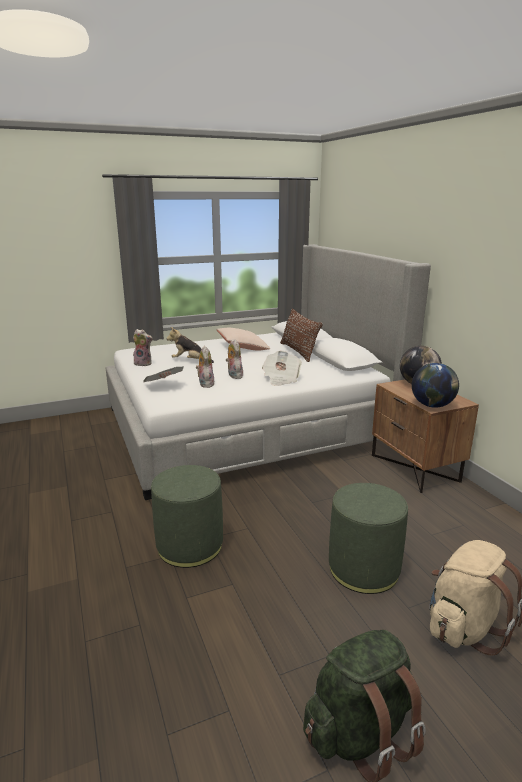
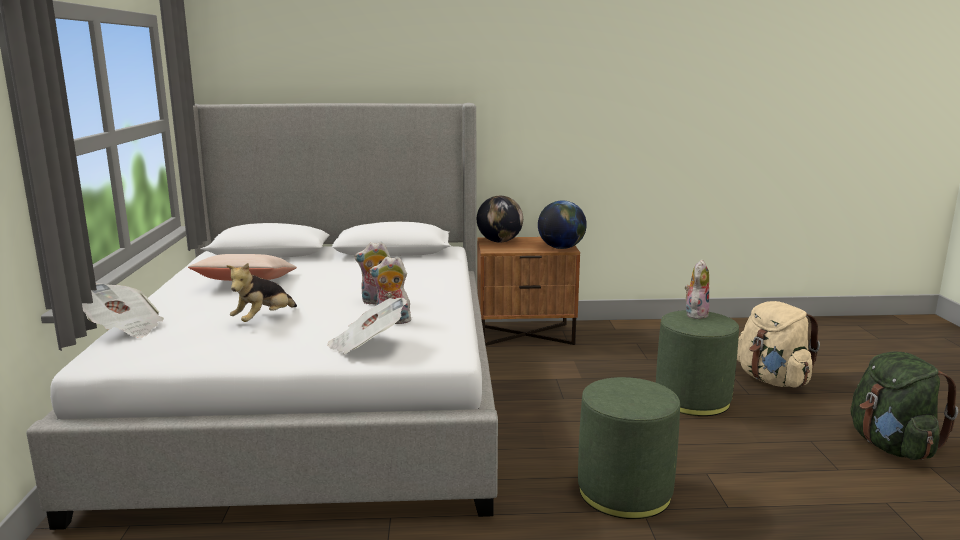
camera: 70 degrees left, 5 degrees down
(144, 363) = (219, 352): plush toy -> plush toy (695, 314)
(281, 379) = (422, 283): newspaper -> newspaper (124, 328)
(298, 352) = (320, 261): brown pillow -> none

